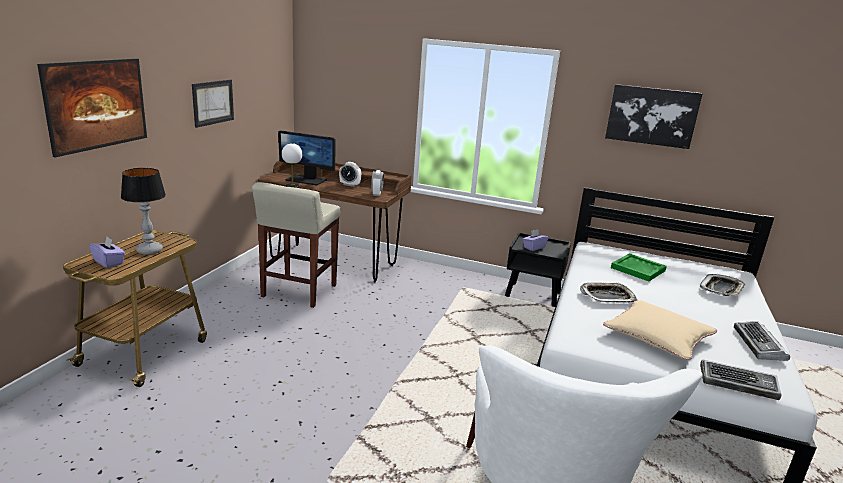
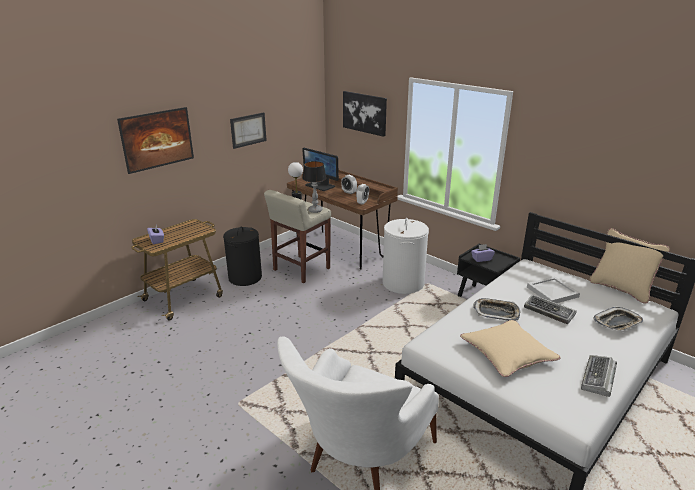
camera: 25 degrees right, 5 degrees up
(149, 251) = (184, 234): table lamp -> table lamp (315, 210)
(225, 311) = (245, 277): none -> black laundry basket
(436, 291) = (403, 283): none -> white laundry basket
(637, 269) = (552, 291): green tray -> white tray
(651, 116) = (590, 154): picture -> picture (365, 113)
(691, 259) = (621, 289): none -> beige pillow
(738, 384) = (538, 405): keyboard -> keyboard (549, 312)

